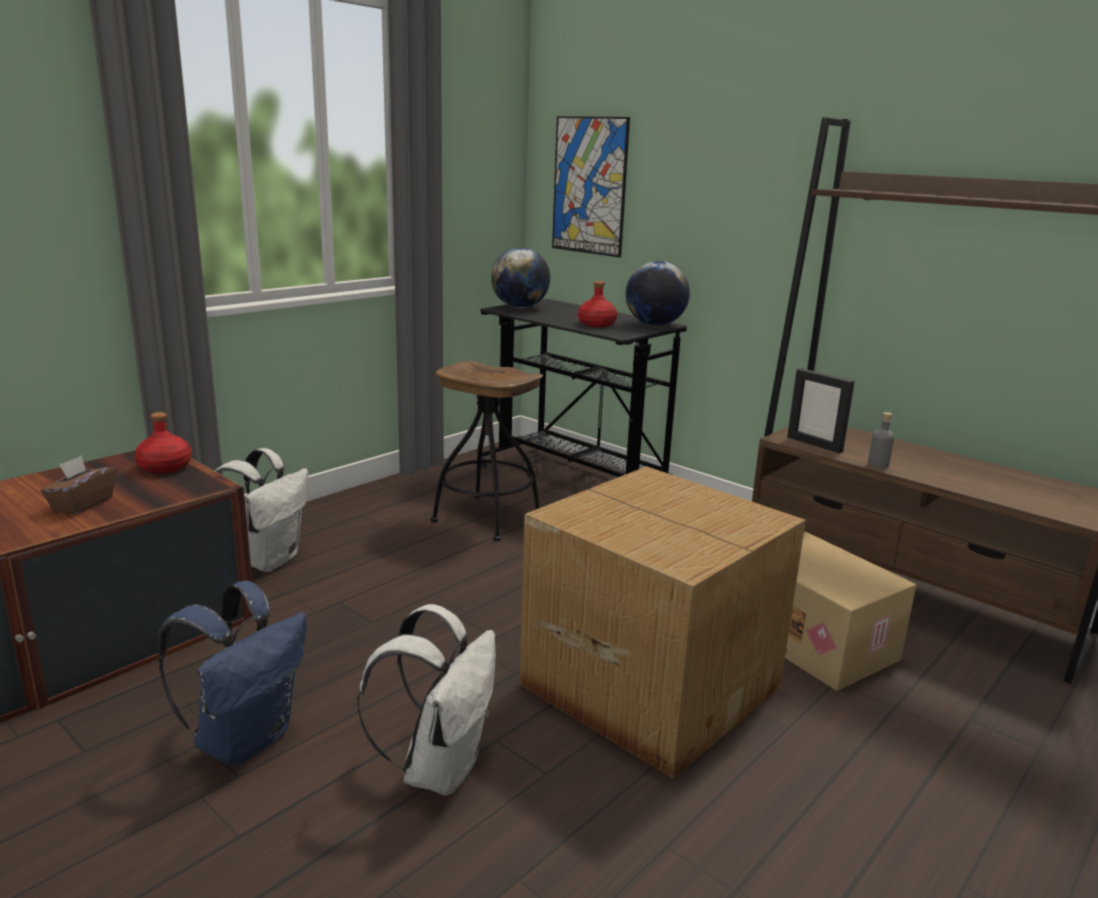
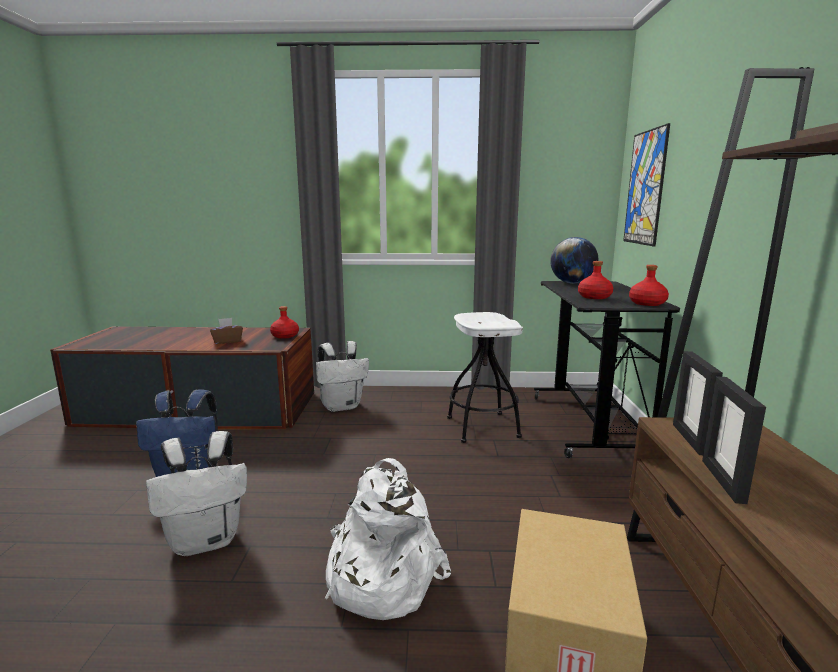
camera: 50 degrees right, 5 degrees down
(486, 517) = (482, 426): brown stool -> white stool
(650, 683) = (379, 576): cardboard box -> white backpack
(655, 325) = (646, 303): globe -> red bottle
(878, 464) = (725, 481): grey bottle -> picture frame

